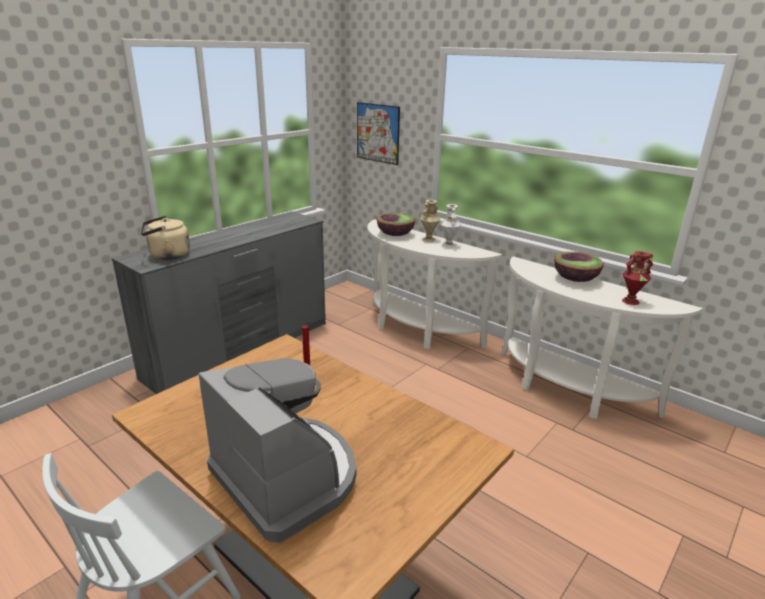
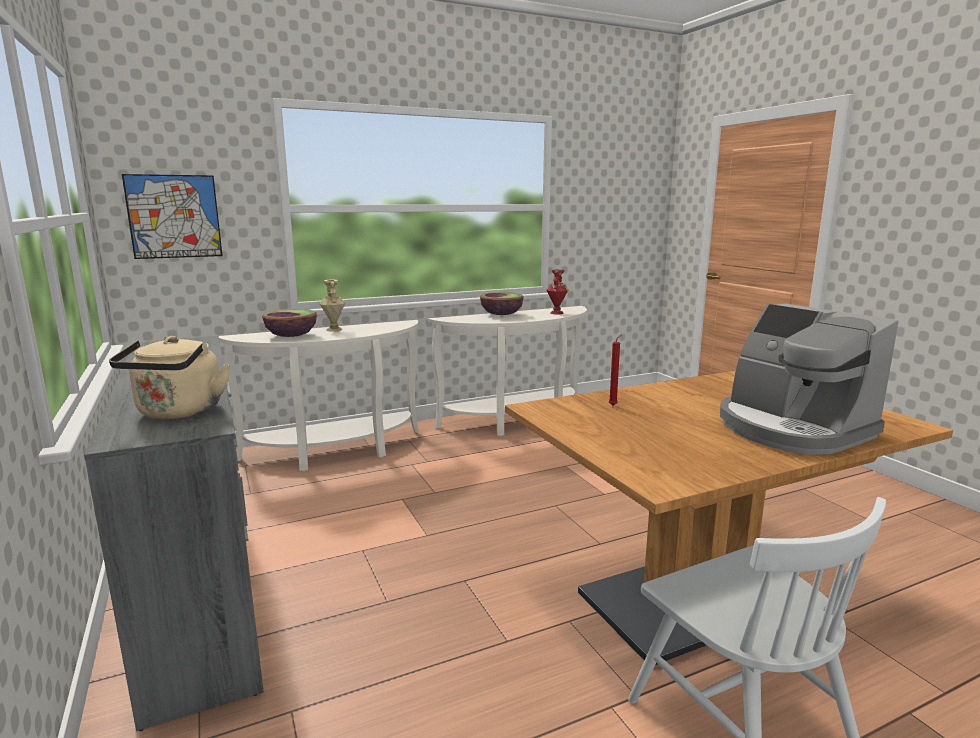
camera: 65 degrees left, 10 degrees down
(287, 477) = (791, 429): coffee machine -> coffee machine turned 105 degrees counterclockwise
(449, 245) = (364, 327): white vase -> none

